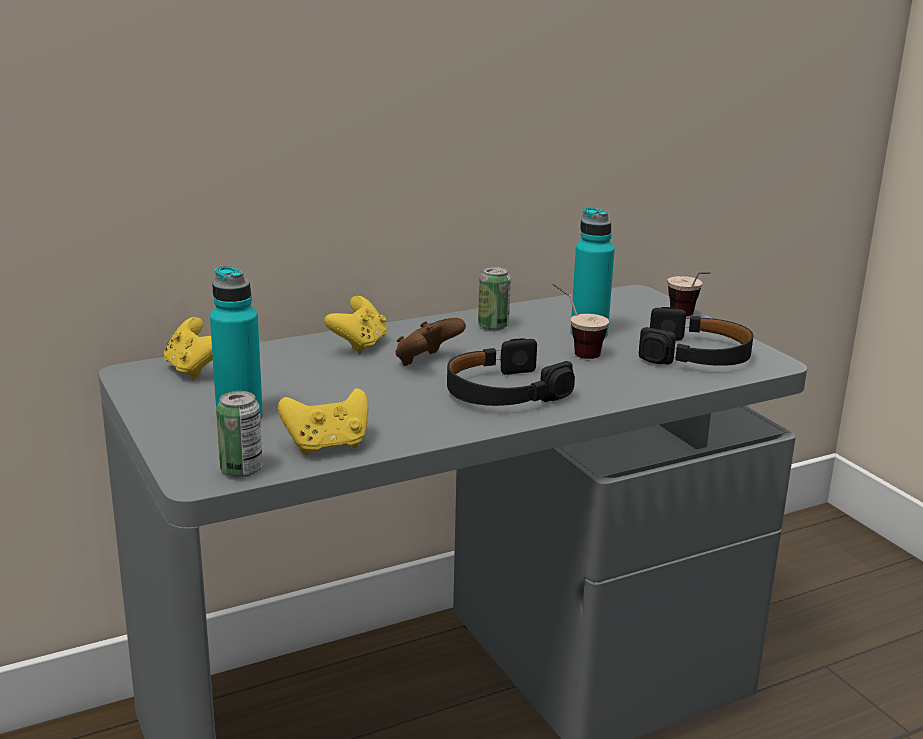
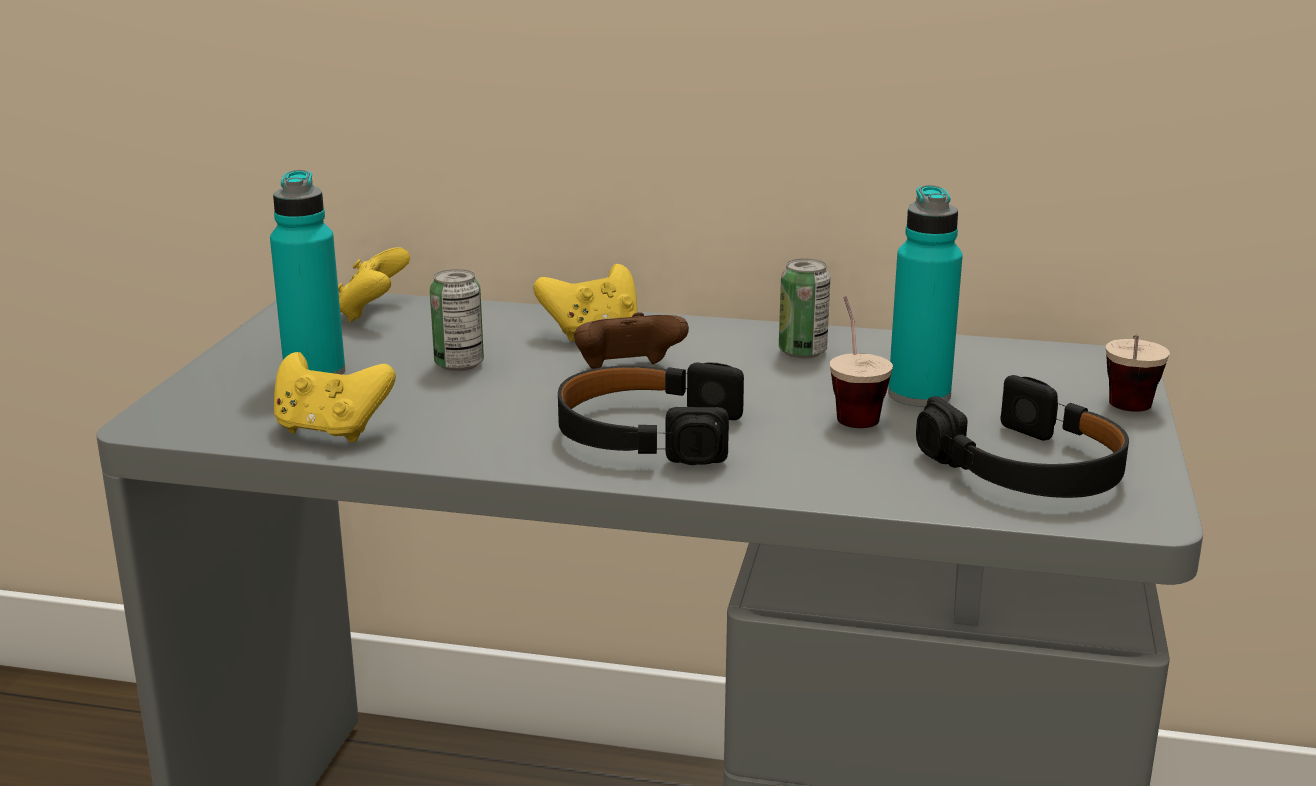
camera: 40 degrees right, 0 degrees up
(241, 470) = (205, 427): can -> can (459, 364)

